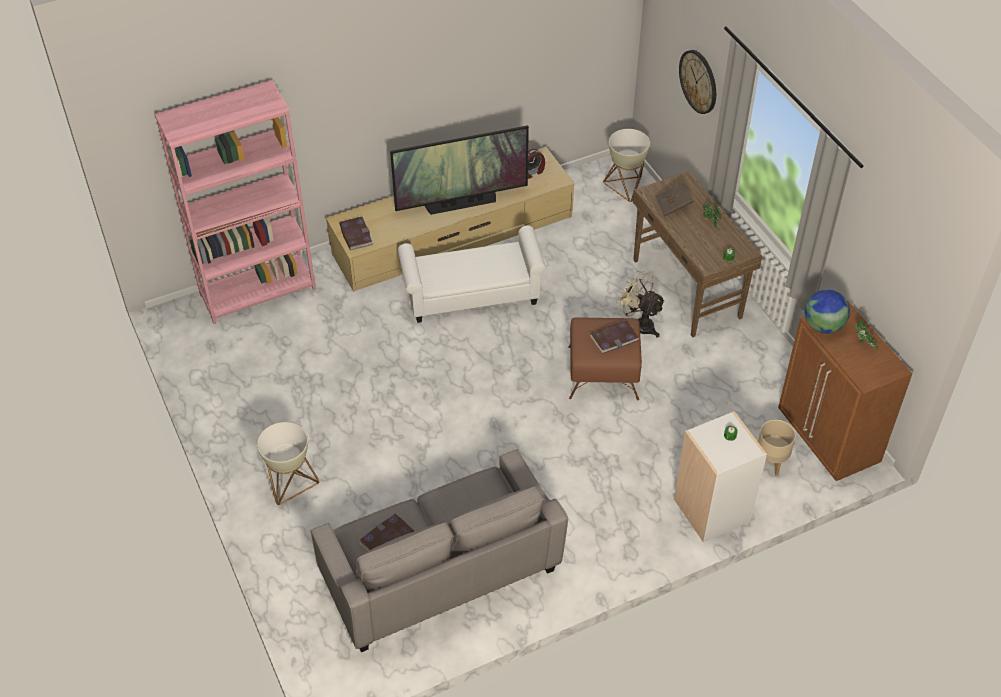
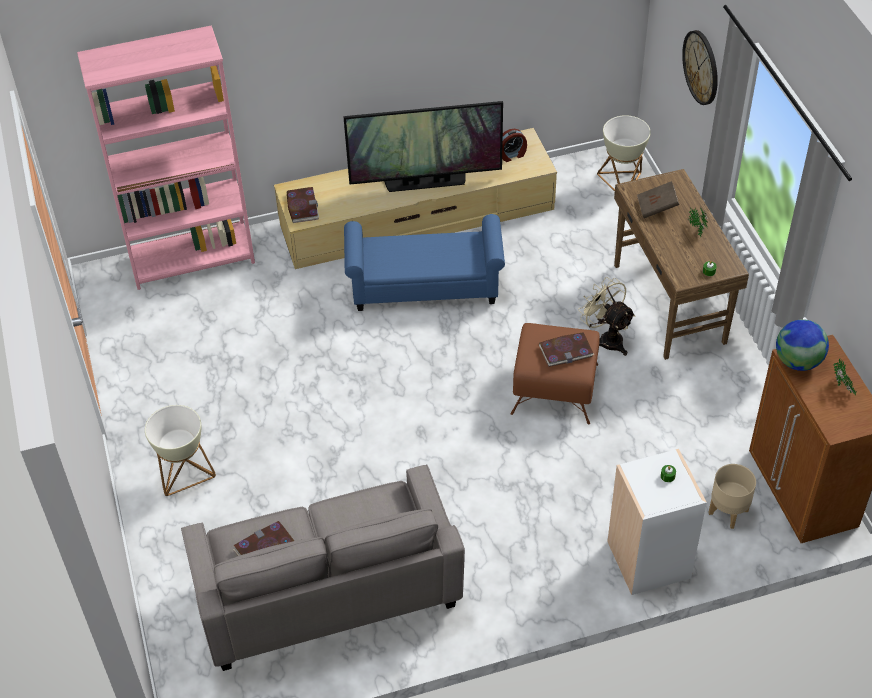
camera: 10 degrees right, 0 degrees up
(472, 295) = (425, 286): white ottoman -> blue ottoman

